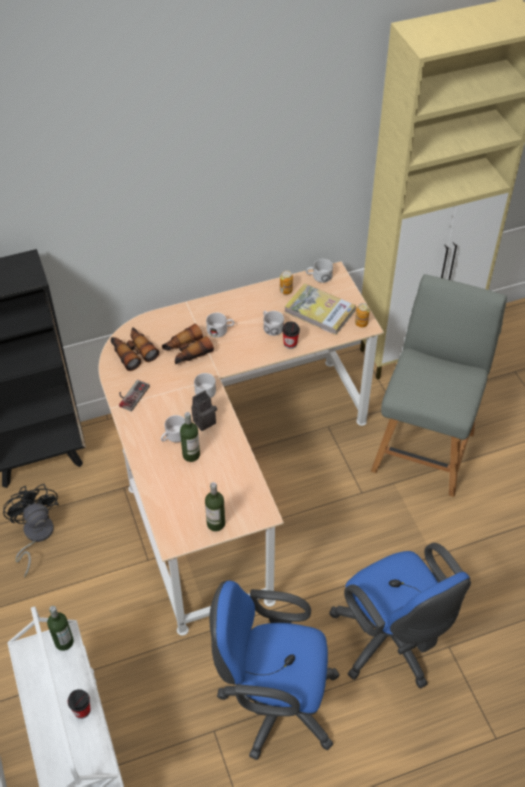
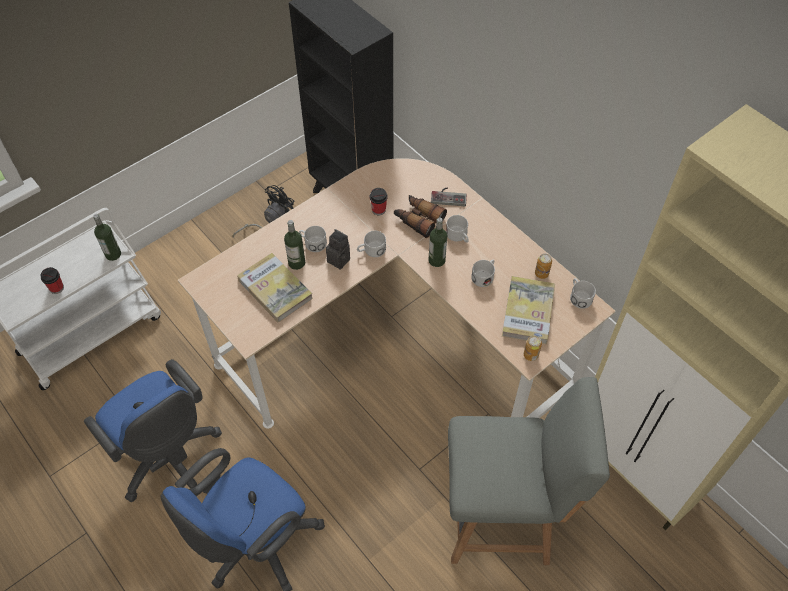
camera: 70 degrees right, 5 degrees up
(130, 394) = (348, 196): game controller -> game controller (449, 196)
(133, 352) = (398, 181): binoculars -> none
(214, 479) = (275, 289): none -> book
(216, 523) = (227, 306): bottle -> bottle (436, 260)
(273, 702) = (169, 458): blue office chair -> blue office chair turned 150 degrees clockwise
(290, 343) = (469, 299): cup -> cup (378, 210)

